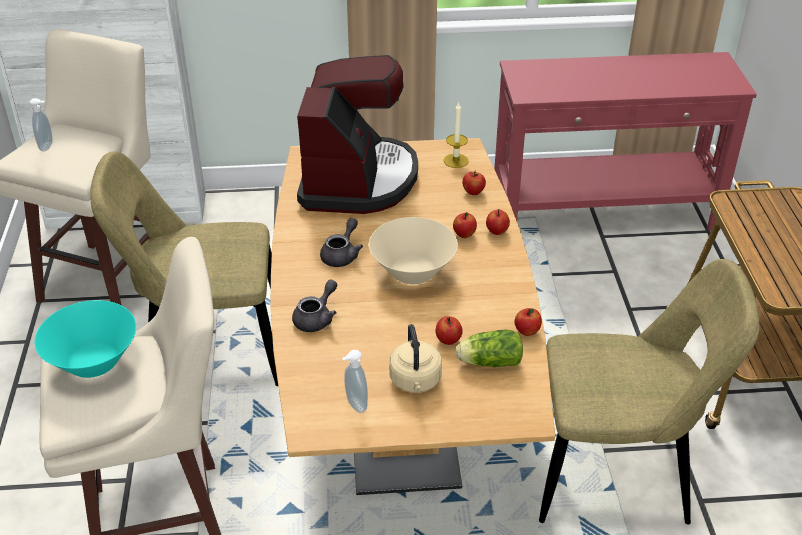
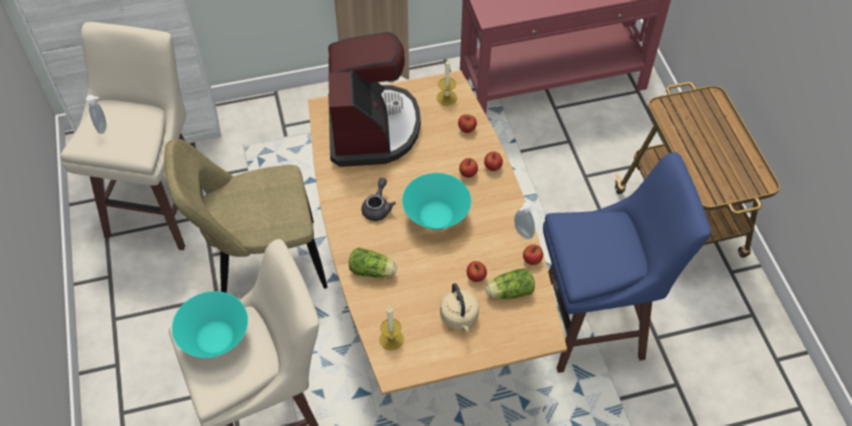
camera: 10 degrees left, 15 degrees up
(317, 318) = (373, 271): grey teapot -> lettuce
(318, 393) = (391, 339): none -> candle
(354, 405) = (420, 345): soap dispenser -> soap dispenser (522, 233)
(412, 272) = (436, 217): beige bowl -> turquoise bowl
(615, 477) = (594, 327): beige chair -> blue stool

